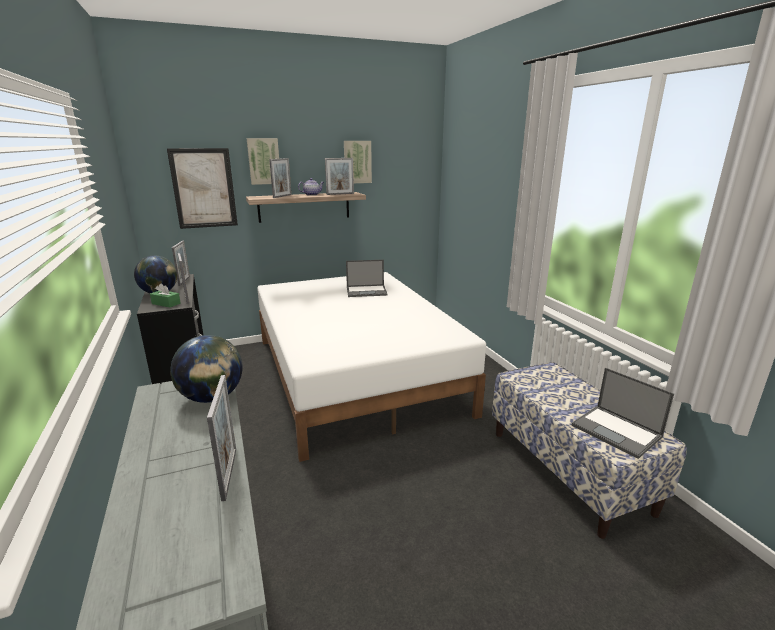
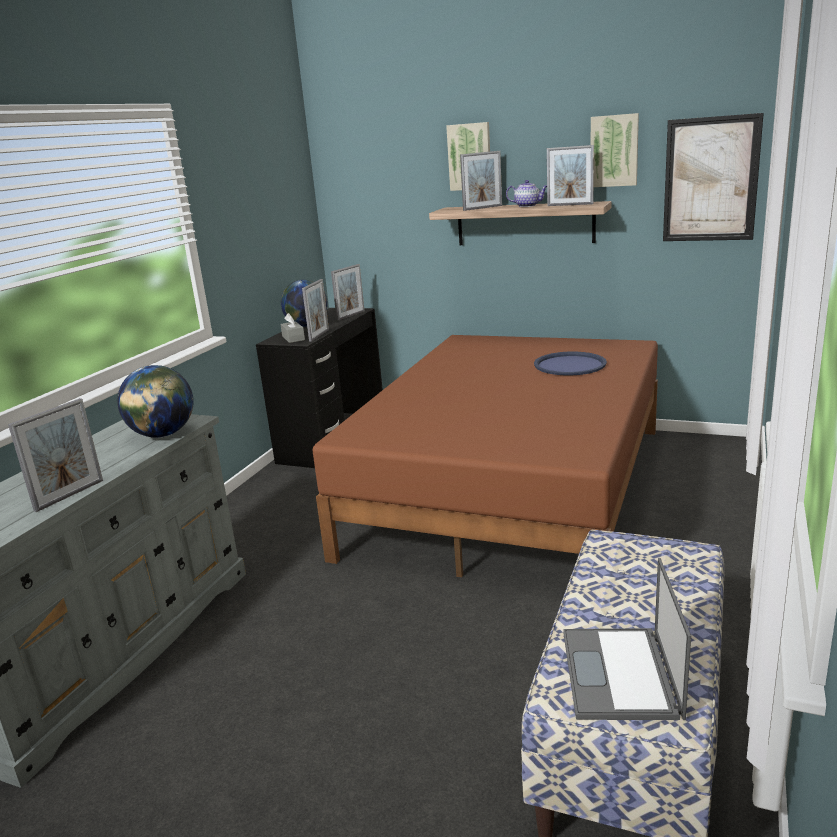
camera: 45 degrees right, 0 degrees up
(166, 303) = (293, 338): green tissue box -> grey tissue box
(204, 188) = (394, 196): picture -> picture (710, 180)
(355, 374) = (513, 488): white bed -> brown bed
(367, 291) = (569, 365): laptop -> blue tray

